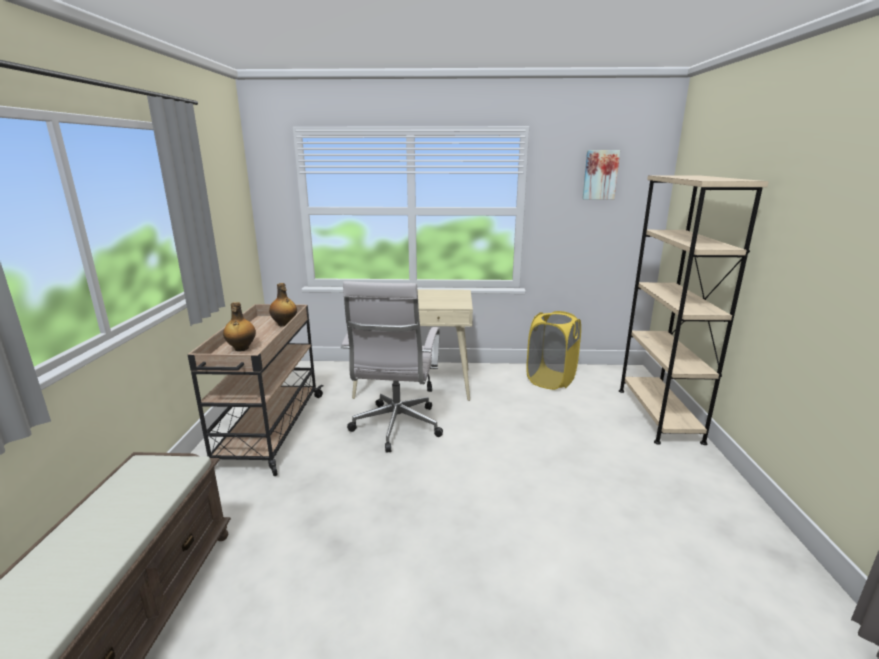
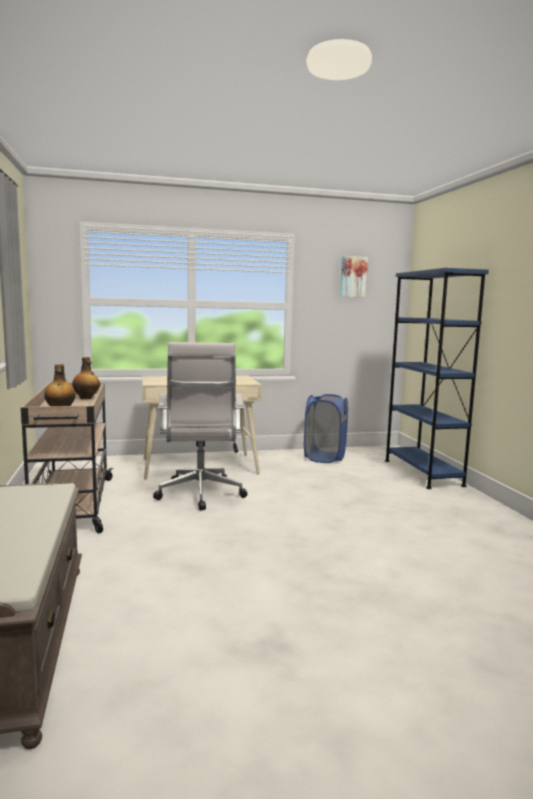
camera: 15 degrees left, 10 degrees down
(551, 380) = (324, 457): yellow laundry basket -> blue laundry basket
(658, 414) = (422, 473): beige bookcase -> blue bookcase

